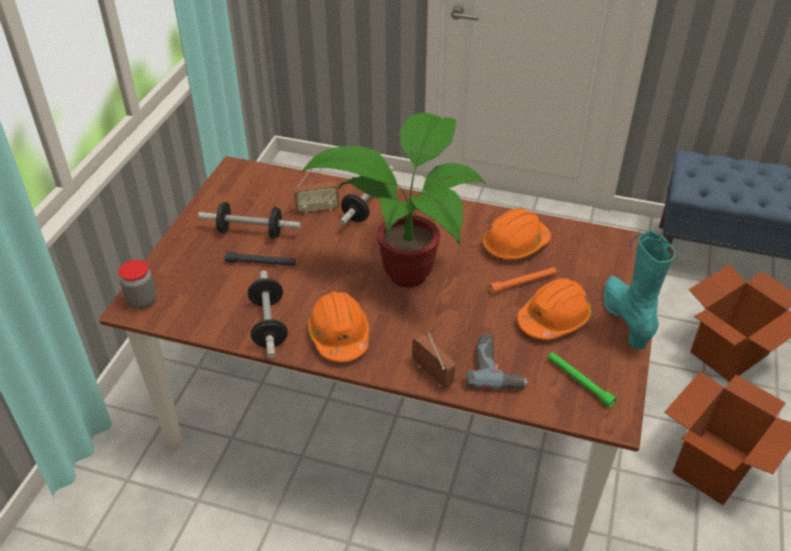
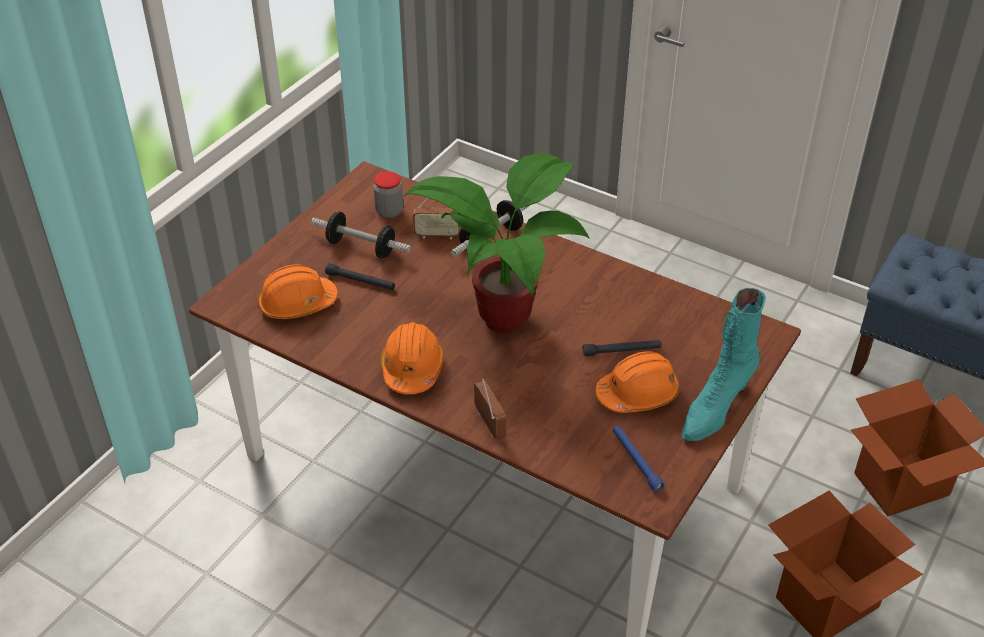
camera: 15 degrees right, 0 degrees up
(142, 301) = (234, 298): jar -> jar (389, 211)
(269, 324) = (347, 344): dumbbell -> none
(496, 368) = (556, 430): power drill -> none
(515, 245) = (631, 309): orange hard hat -> orange hard hat (297, 304)
(523, 283) = (621, 351): orange flashlight -> black flashlight
(579, 382) = (636, 461): green flashlight -> blue flashlight
(626, 319) = (715, 409): turquoise boot -> turquoise boot turned 150 degrees counterclockwise

